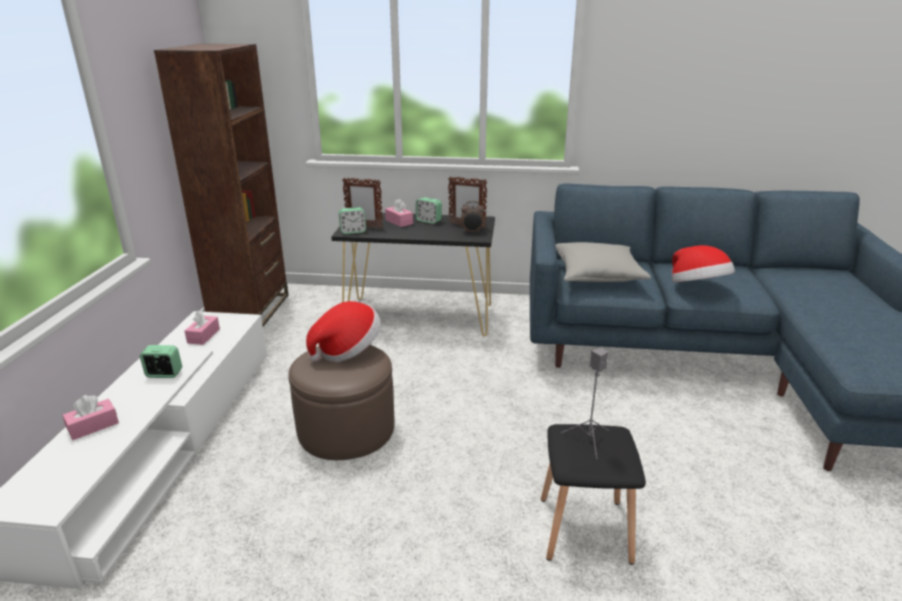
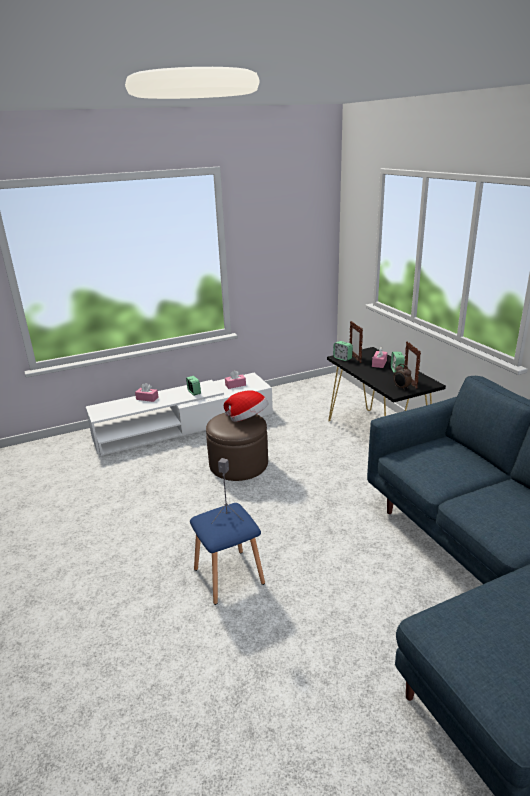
camera: 60 degrees right, 0 degrees up
(250, 310) = (309, 388): brown bookcase -> none
(583, 530) = (227, 575): black stool -> blue stool
(597, 275) = (432, 457): grey pillow -> none
(697, 288) = (478, 506): hat -> none

